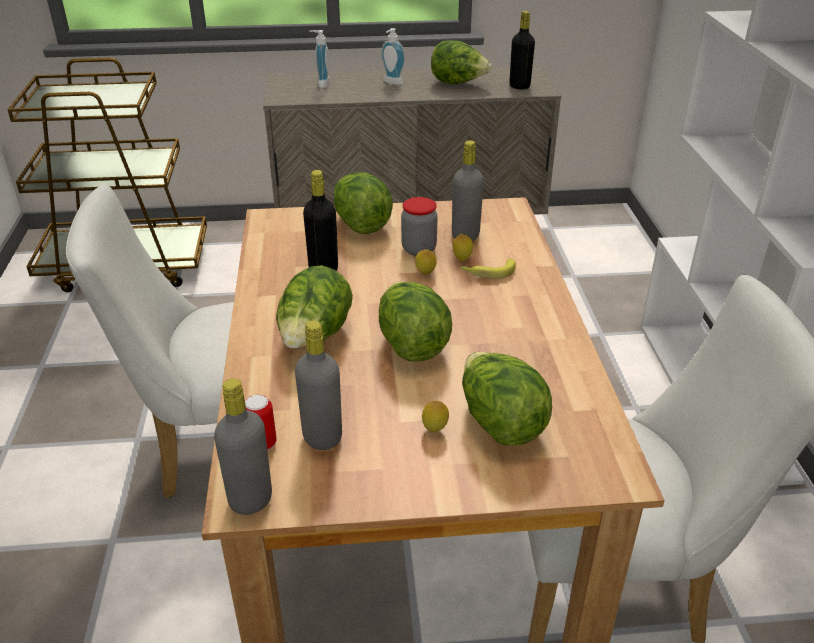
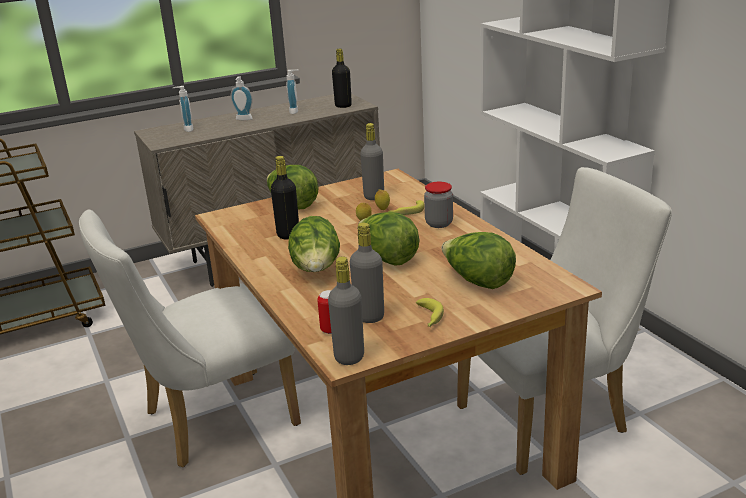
camera: 20 degrees left, 10 degrees down
(393, 466) = (429, 318): none -> banana
(419, 249) = (347, 210): jar -> jar (439, 223)
(435, 430) = (440, 295): lemon -> none
(458, 83) = (295, 111): lettuce -> soap dispenser

